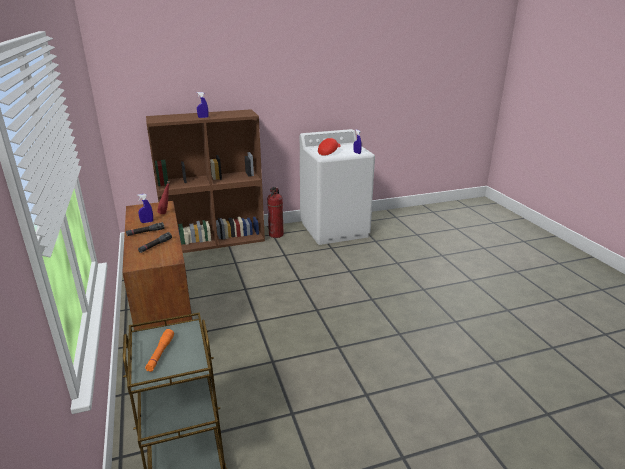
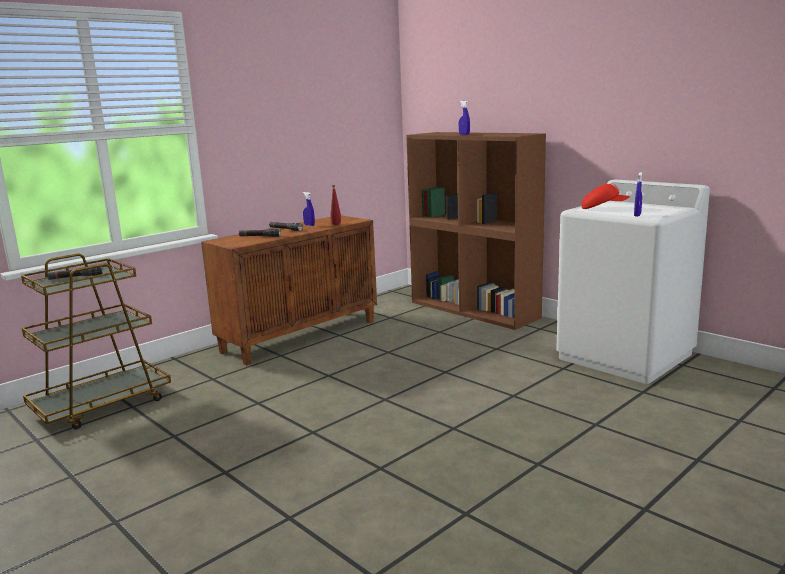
camera: 65 degrees right, 10 degrees down
(160, 354) = (76, 277): orange flashlight -> black flashlight
(276, 235) = (542, 330): fire extinguisher -> none

